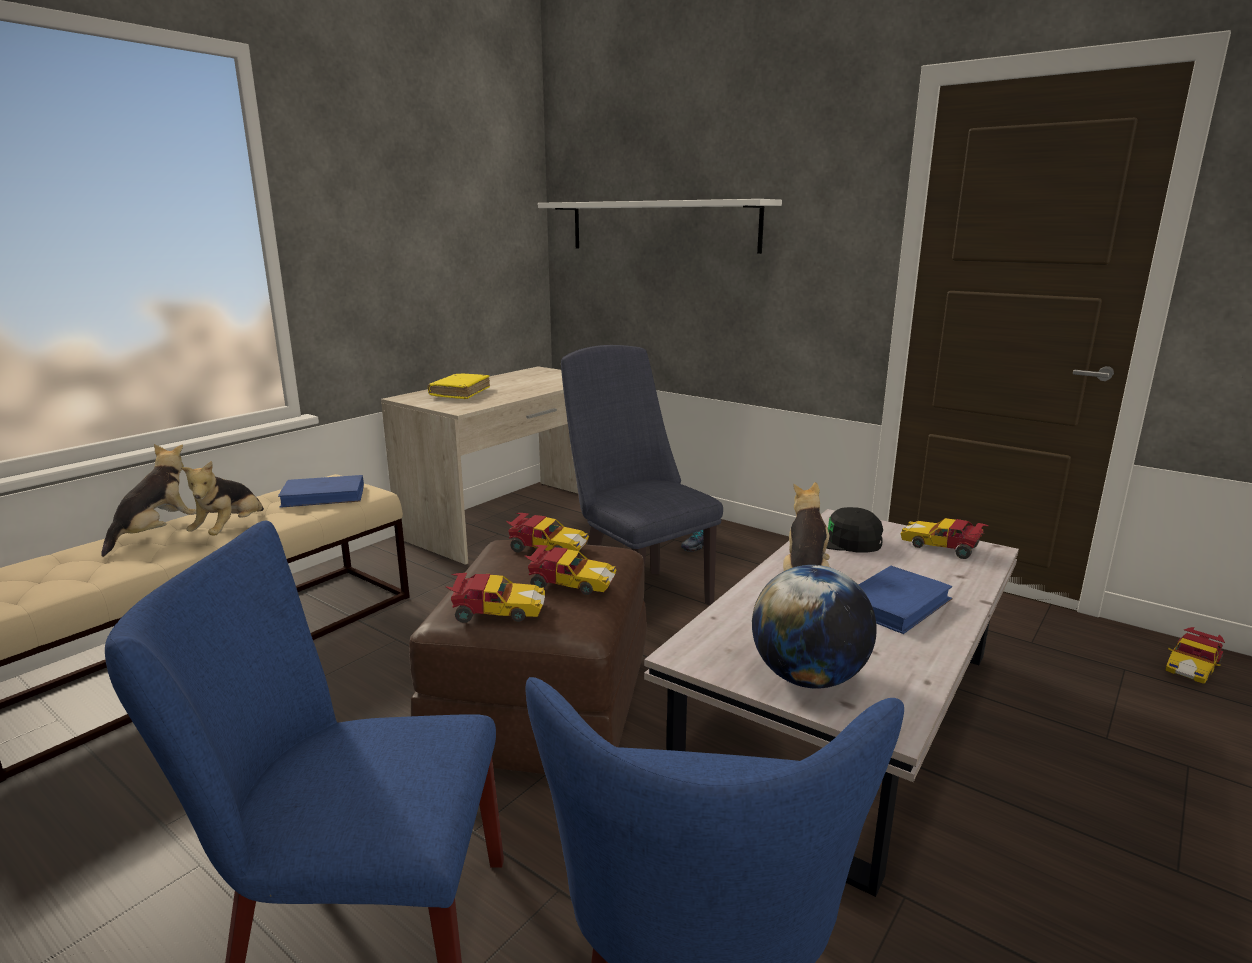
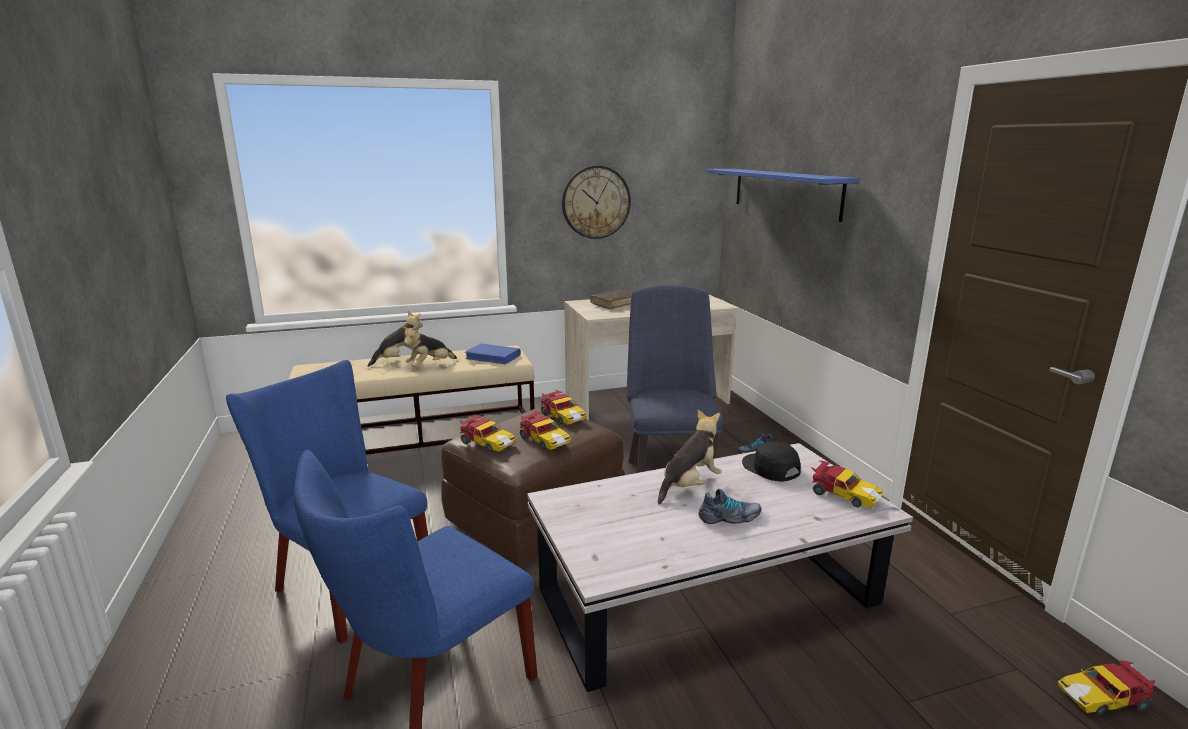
camera: 35 degrees right, 0 degrees up
(406, 249) = (596, 202): none -> wall clock
(460, 393) = (615, 304): yellow book -> brown book
(661, 226) = (785, 192): white shelf -> blue shelf
(808, 678) = (596, 536): globe -> none
(895, 604) = (730, 518): blue book -> shoe
(942, 547) = (843, 495): toy car -> toy car turned 150 degrees clockwise

